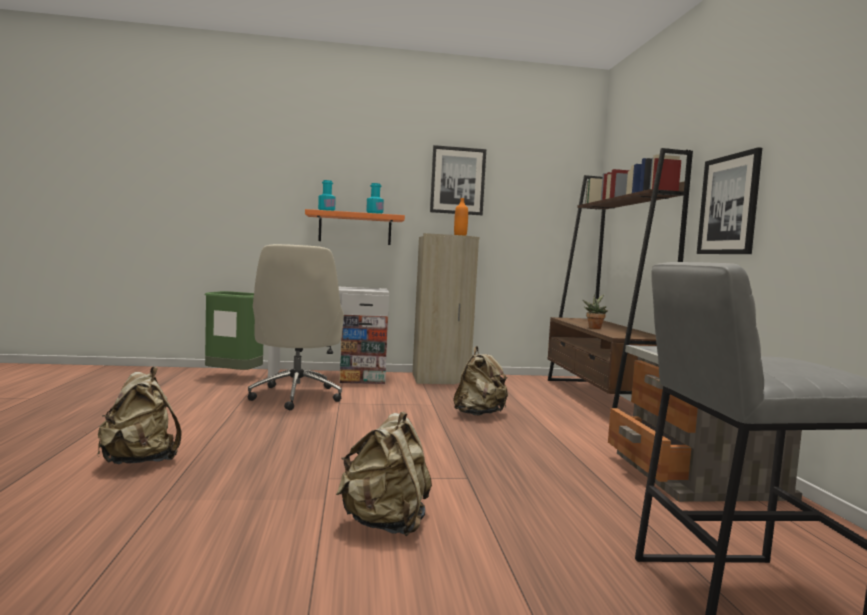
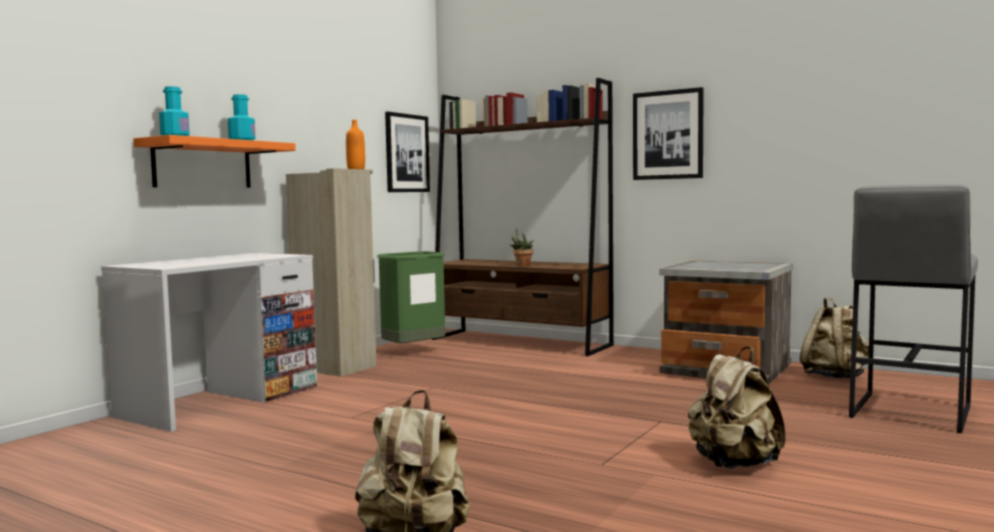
camera: 50 degrees left, 0 degrees up
(234, 377) = (91, 444): green trash can -> green trash can (413, 352)
(296, 397) = (280, 430): beige office chair -> none
(457, 181) = (316, 95): picture -> picture (406, 153)
(479, 414) = (496, 381): beige backpack -> beige backpack (835, 377)

